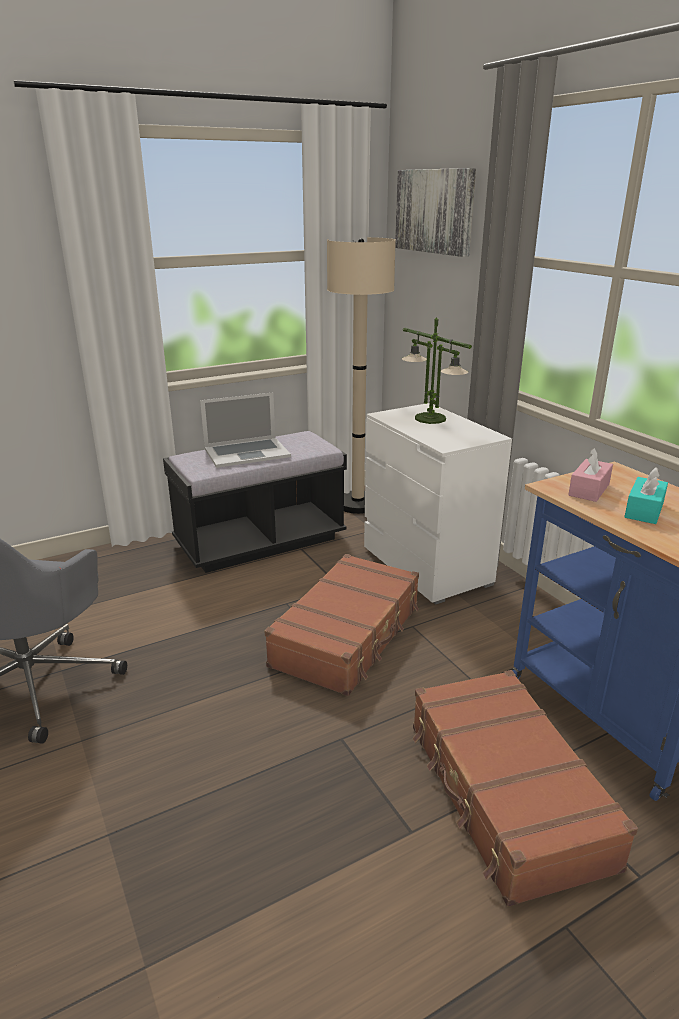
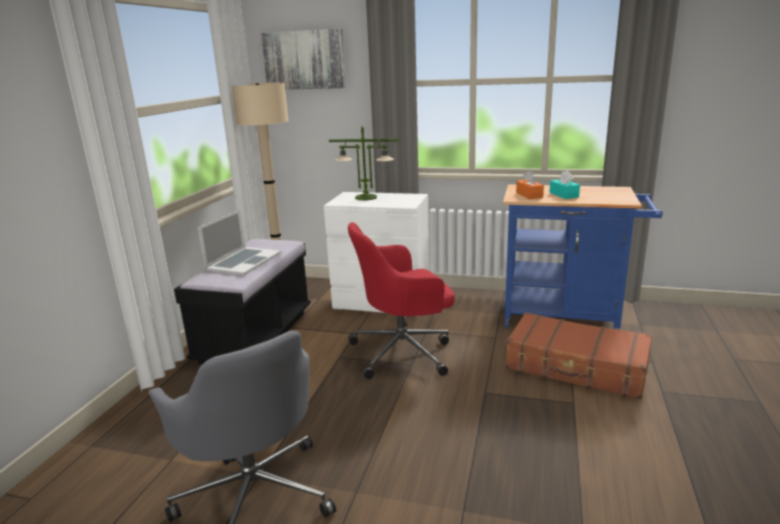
camera: 45 degrees left, 5 degrees down
(348, 635) = (403, 352): brown suitcase -> red office chair
(589, 490) = (529, 195): pink tissue box -> orange tissue box

